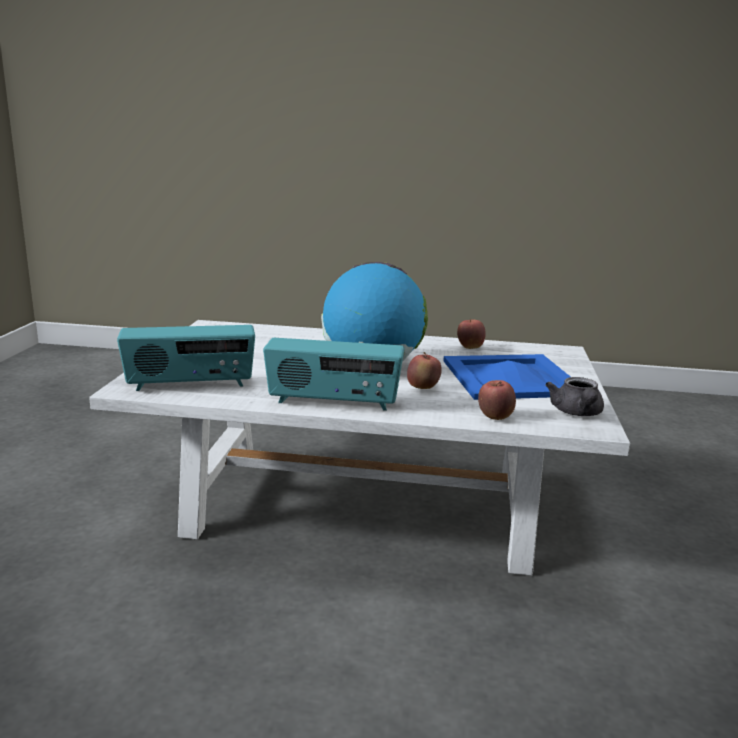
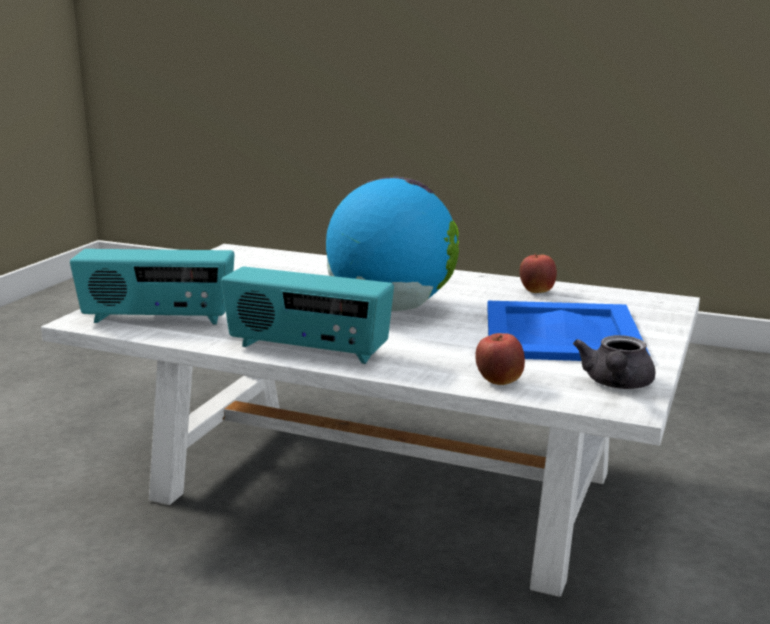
camera: 15 degrees right, 0 degrees up
(423, 388) = (433, 339): apple -> none

